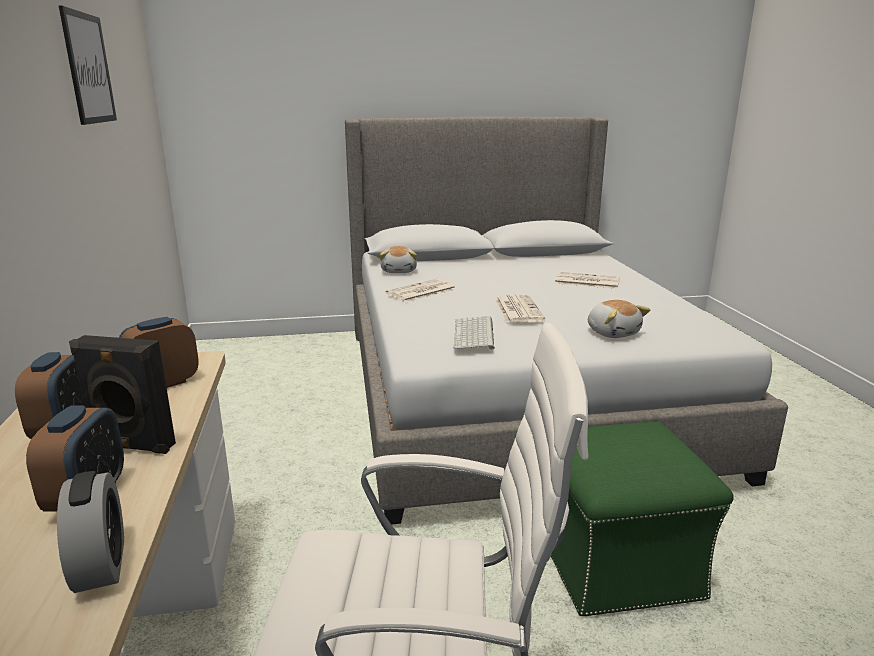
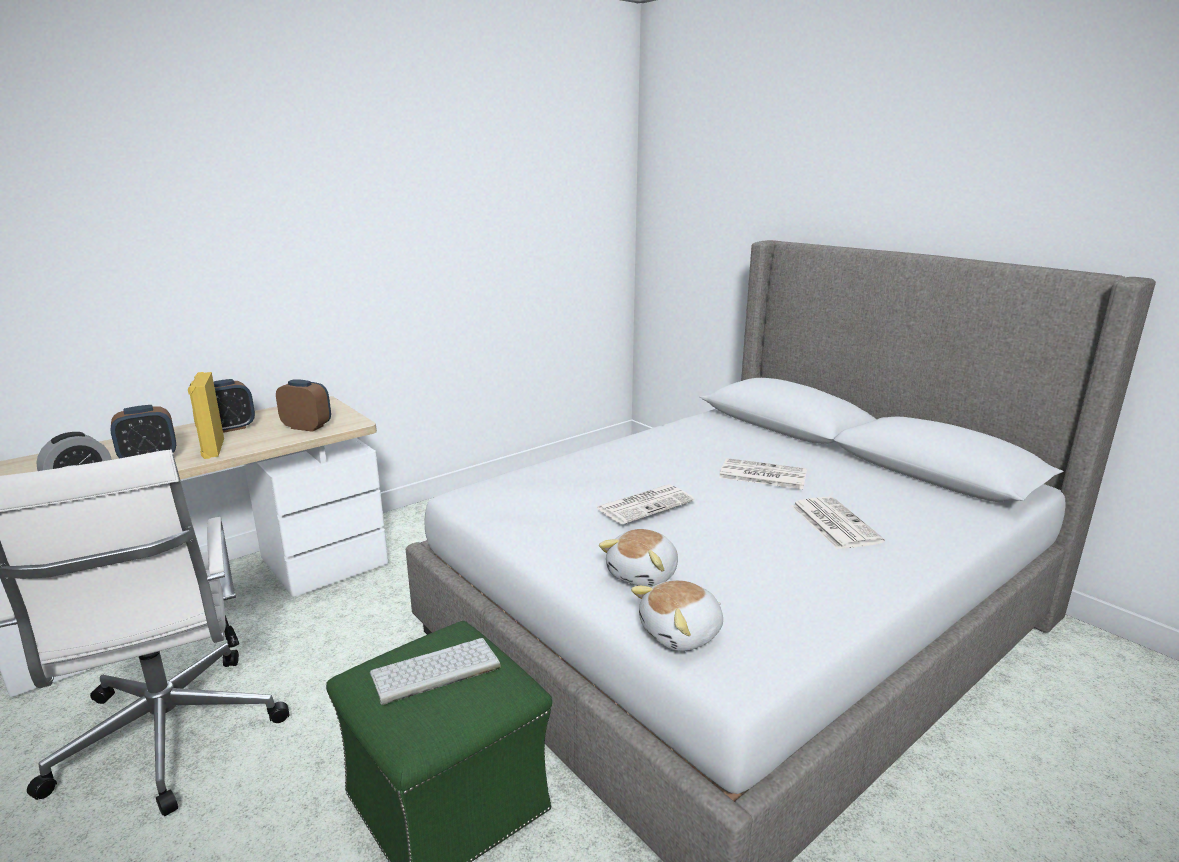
camera: 60 degrees right, 0 degrees up
(89, 68) = (479, 187): picture -> none
(132, 446) = (212, 448): black speaker -> yellow speaker
(399, 271) = (702, 426): plush toy -> plush toy (682, 634)
(421, 292) = (644, 450): newspaper -> newspaper (761, 475)
(475, 334) = (537, 500): keyboard -> keyboard (434, 672)

